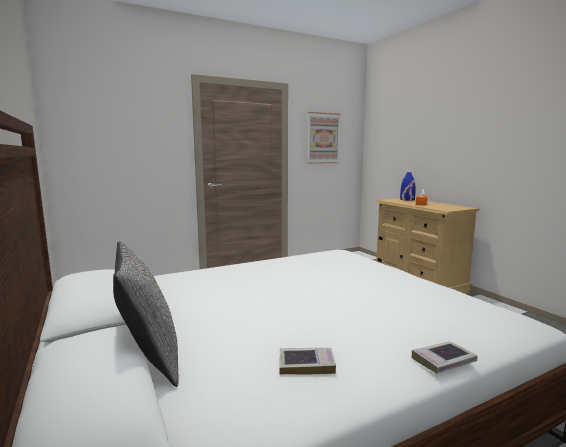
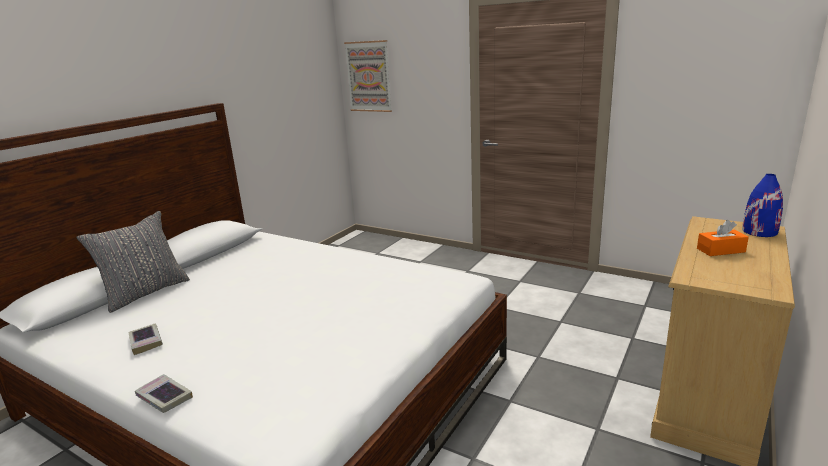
camera: 60 degrees right, 10 degrees up
(323, 138) = (692, 75): picture -> picture (369, 76)

